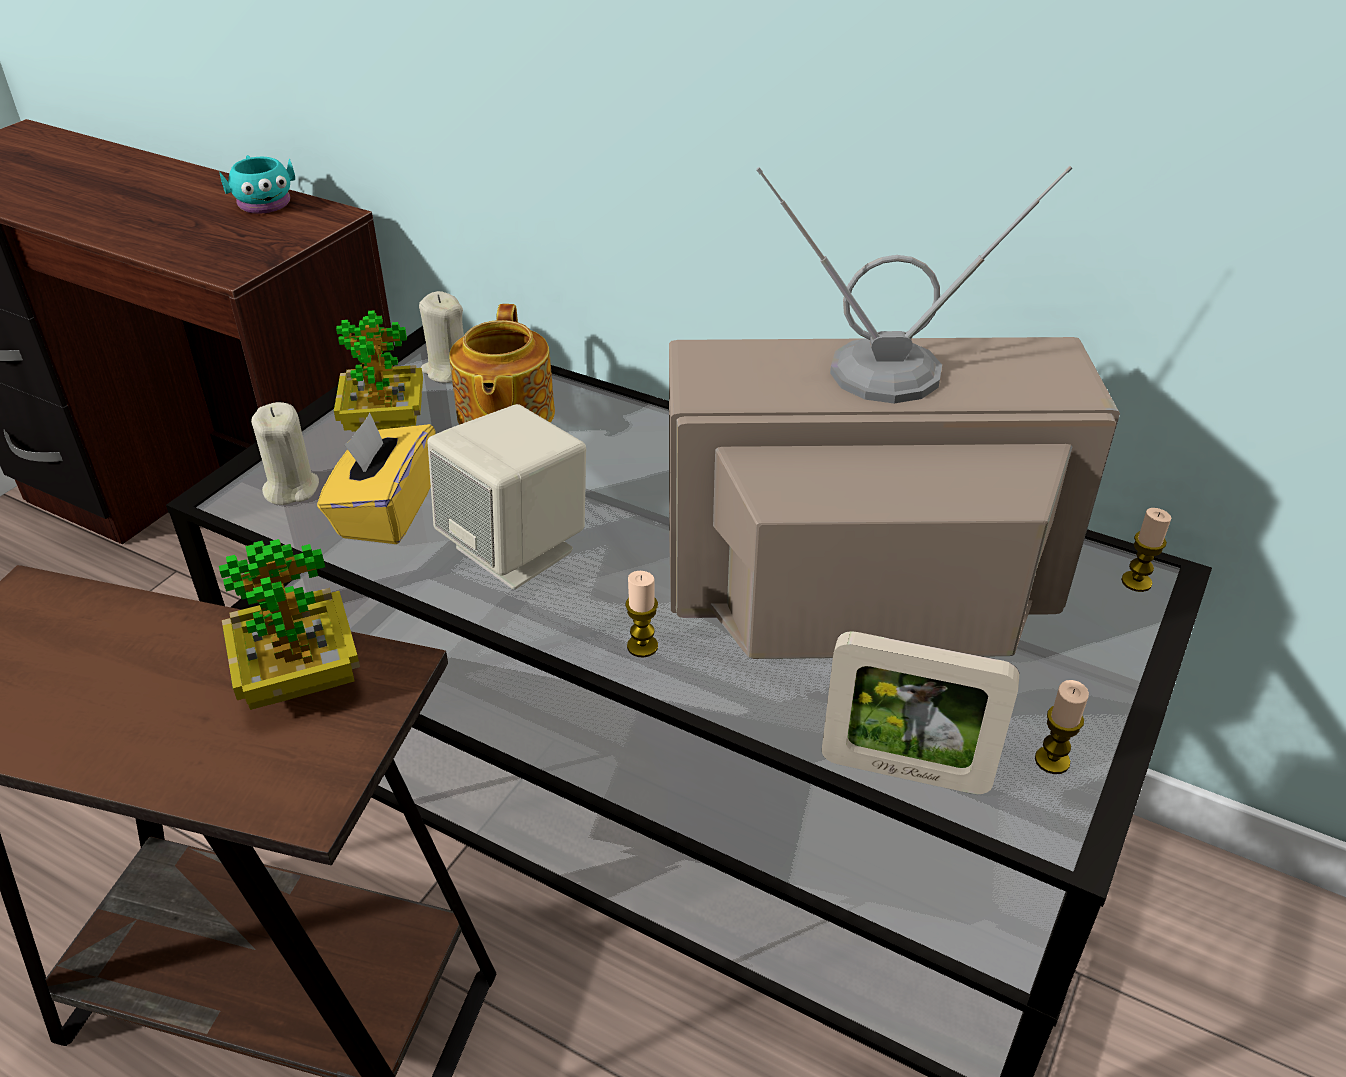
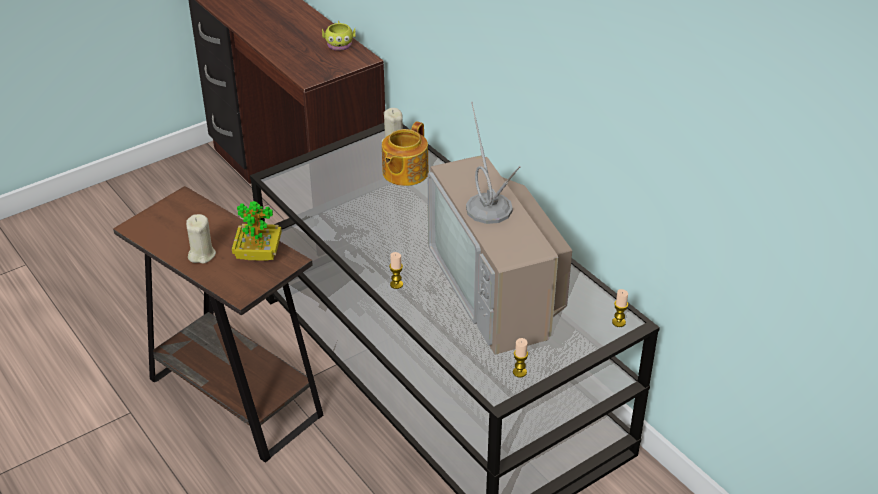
camera: 25 degrees right, 0 degrees up
(263, 202) = (339, 44): turquoise mug -> yellow mug
(291, 488) = (300, 181): beige candle -> beige candle (201, 255)
(384, 423) = (352, 162): potted plant -> none
(385, 511) = (331, 202): yellow tissue box -> none
(517, 549) = (373, 233): beige speaker -> none
(860, 589) = (499, 289): television -> television turned 135 degrees counterclockwise
(904, 771) = (460, 357): picture frame -> none

